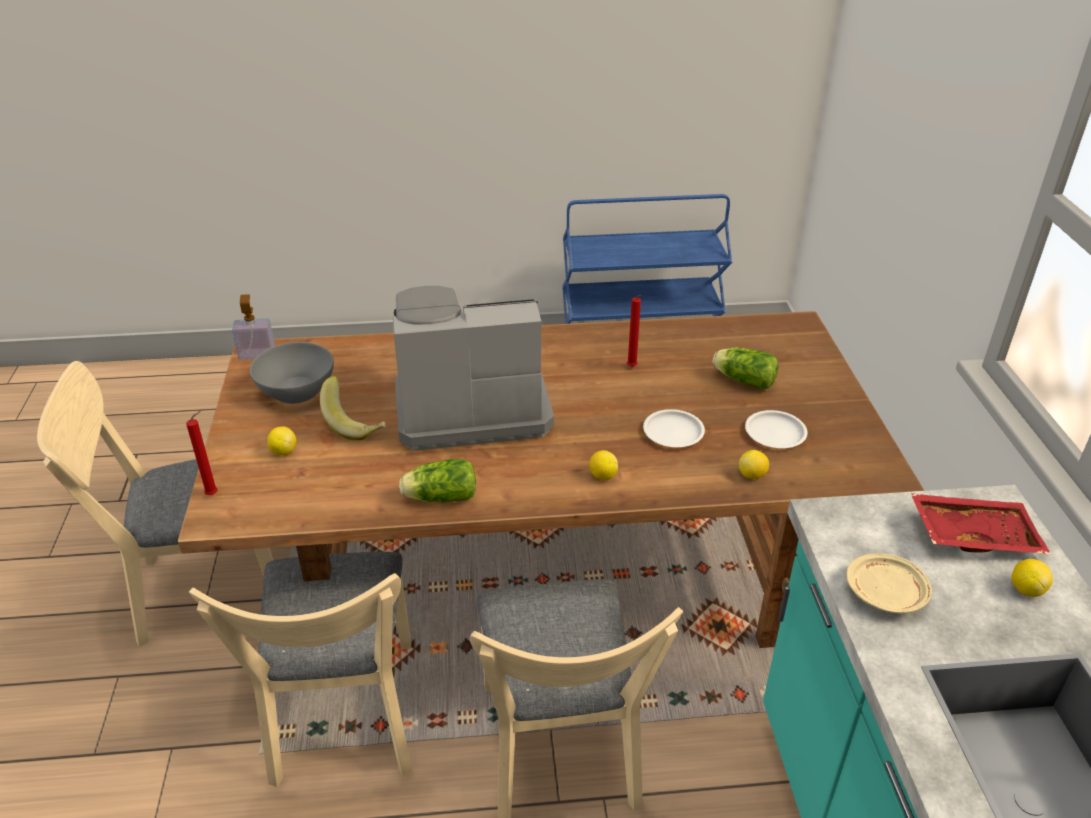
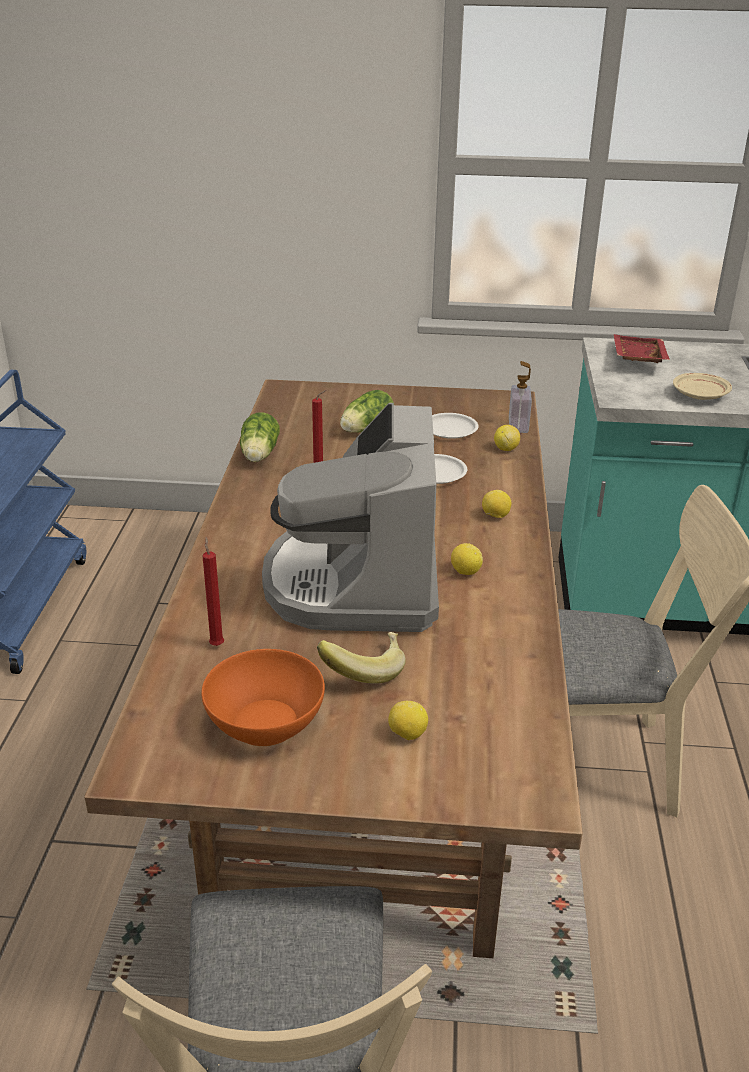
camera: 80 degrees left, 5 degrees down
(214, 494) = (489, 800): red candle -> red candle (216, 644)
(257, 354) = (143, 767): soap dispenser -> soap dispenser (518, 425)
(297, 390) = (265, 722): grey bowl -> orange bowl
(344, 723) = (554, 940): beige chair -> none
(438, 497) = (516, 614): lettuce -> lettuce (259, 455)
(1026, 589) = (688, 356): lemon -> lemon (465, 572)

